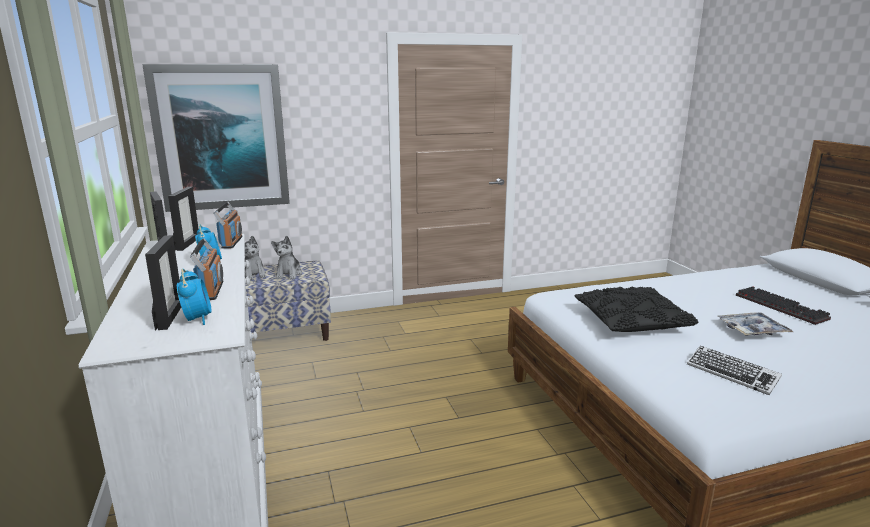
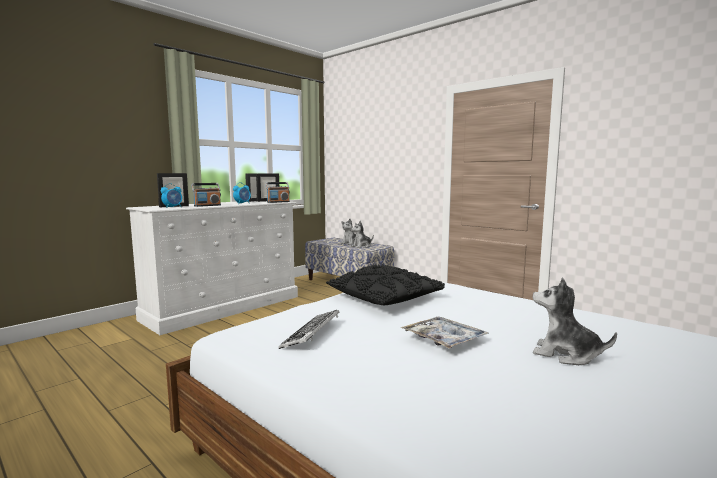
camera: 60 degrees right, 10 degrees down
(221, 137) = (356, 162): picture -> none
(783, 307) = (565, 354): keyboard -> plush toy

